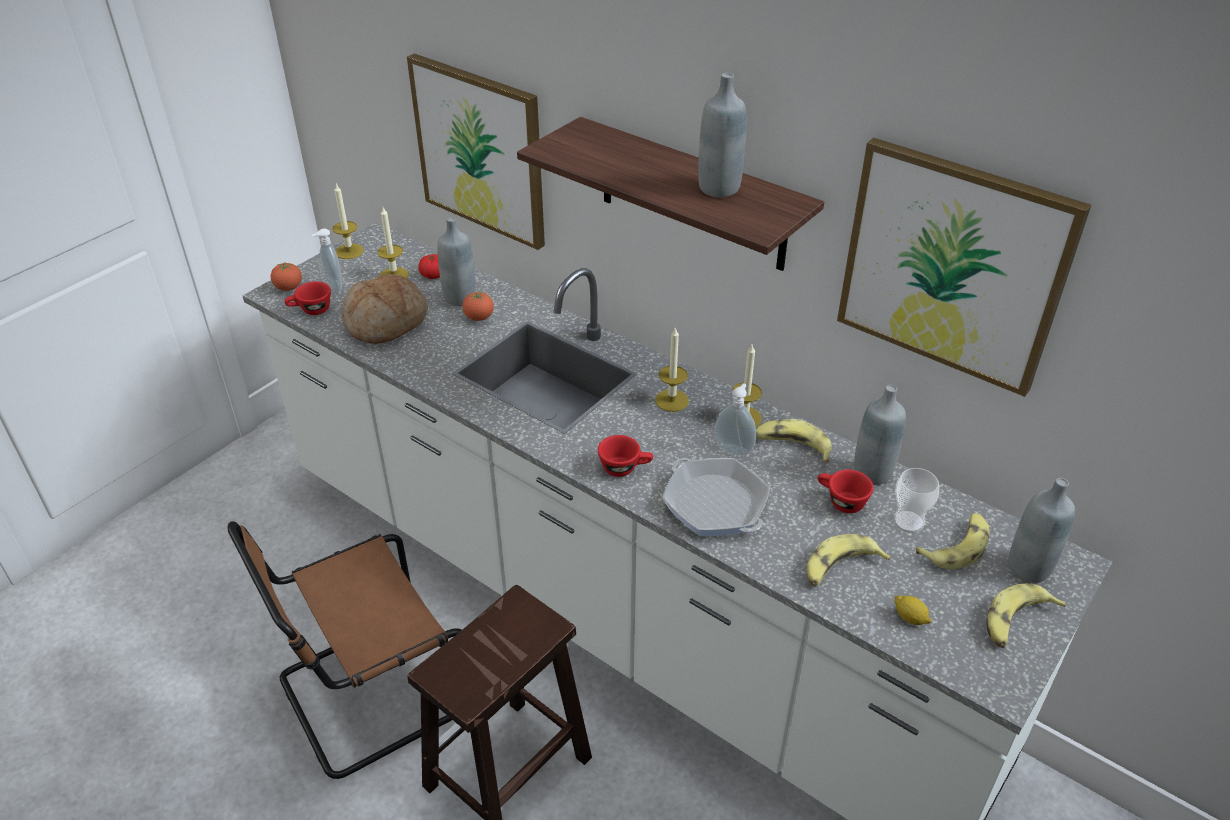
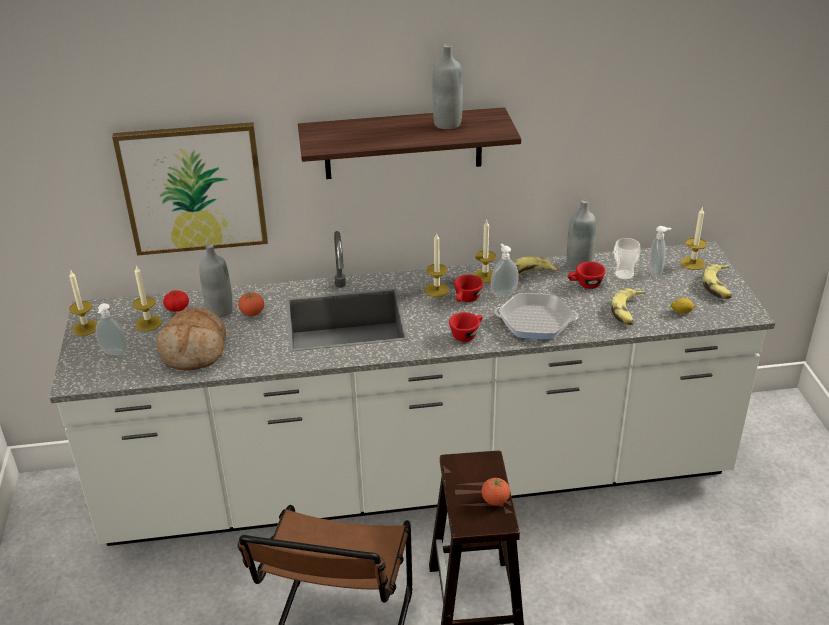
camera: 45 degrees left, 5 degrees down
(289, 288) = (80, 373): tomato -> tomato (495, 500)
(311, 310) = (124, 375): red cup -> red cup (466, 300)
(953, 266) = (594, 112): picture -> none
(956, 547) = (656, 273): banana -> soap dispenser
(1028, 568) = (692, 263): grey bottle -> candle

